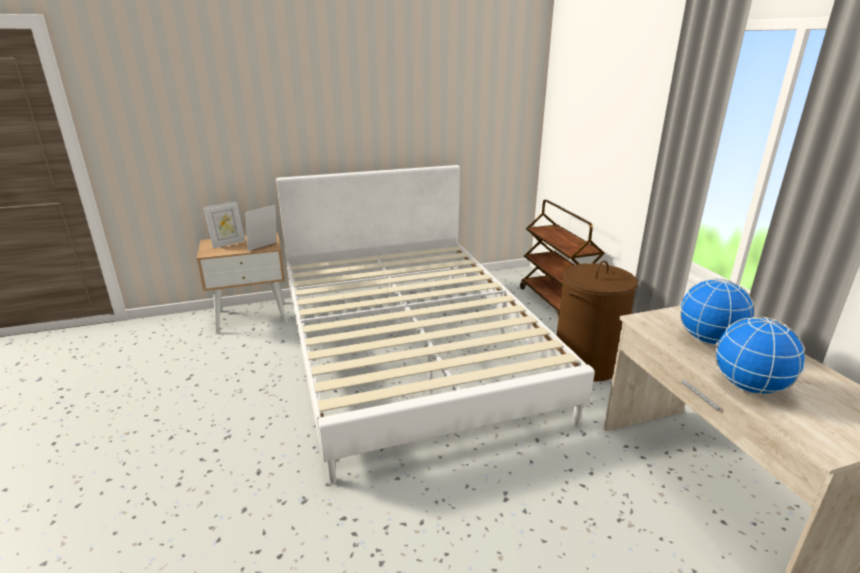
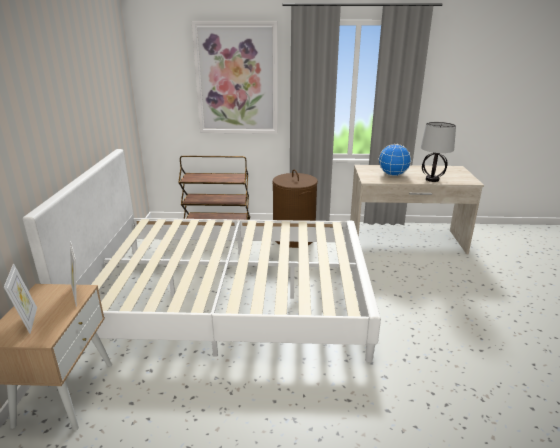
camera: 70 degrees left, 0 degrees up
(621, 113) = (237, 79): none -> picture
(749, 387) = (432, 179): globe -> table lamp

